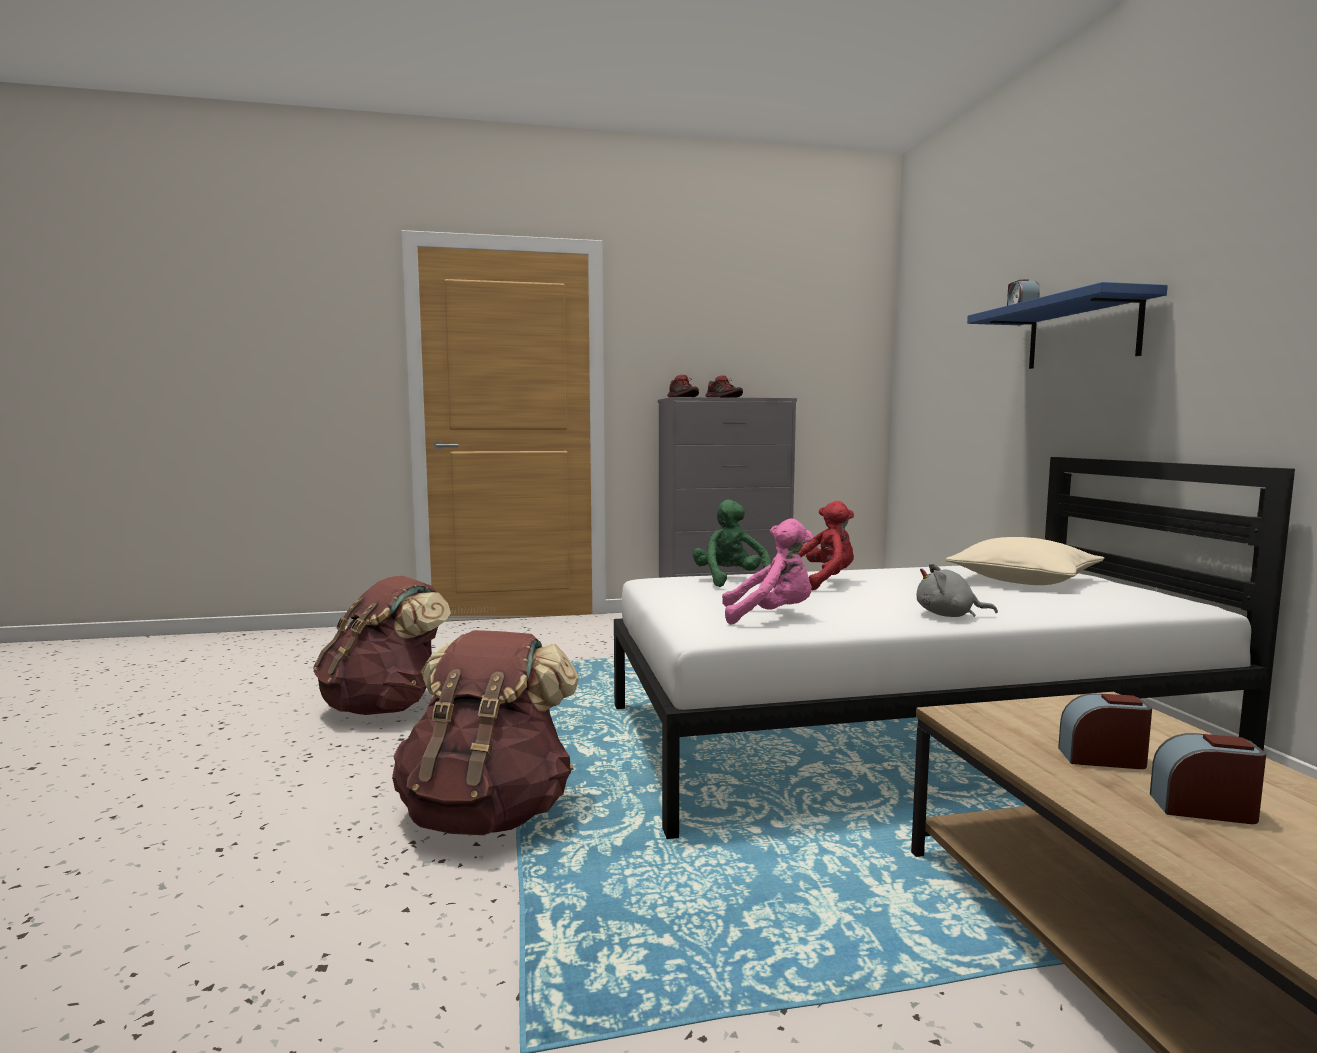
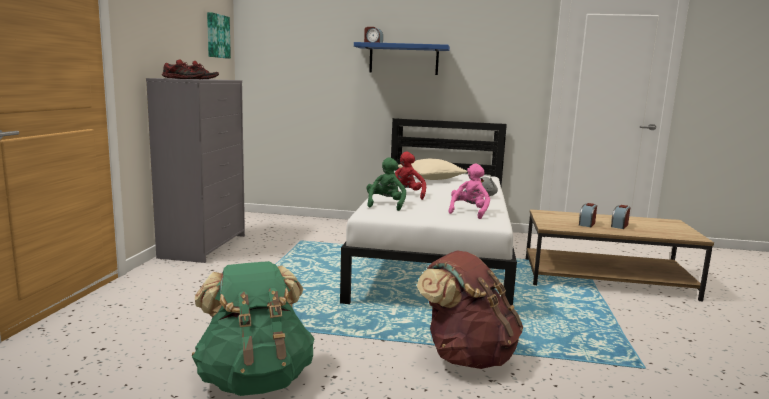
camera: 70 degrees left, 5 degrees up
(386, 706) = (255, 379): brown backpack -> green backpack
(730, 581) = (385, 205): green plush toy -> green plush toy turned 90 degrees clockwise
(838, 342) = (217, 36): none -> picture

